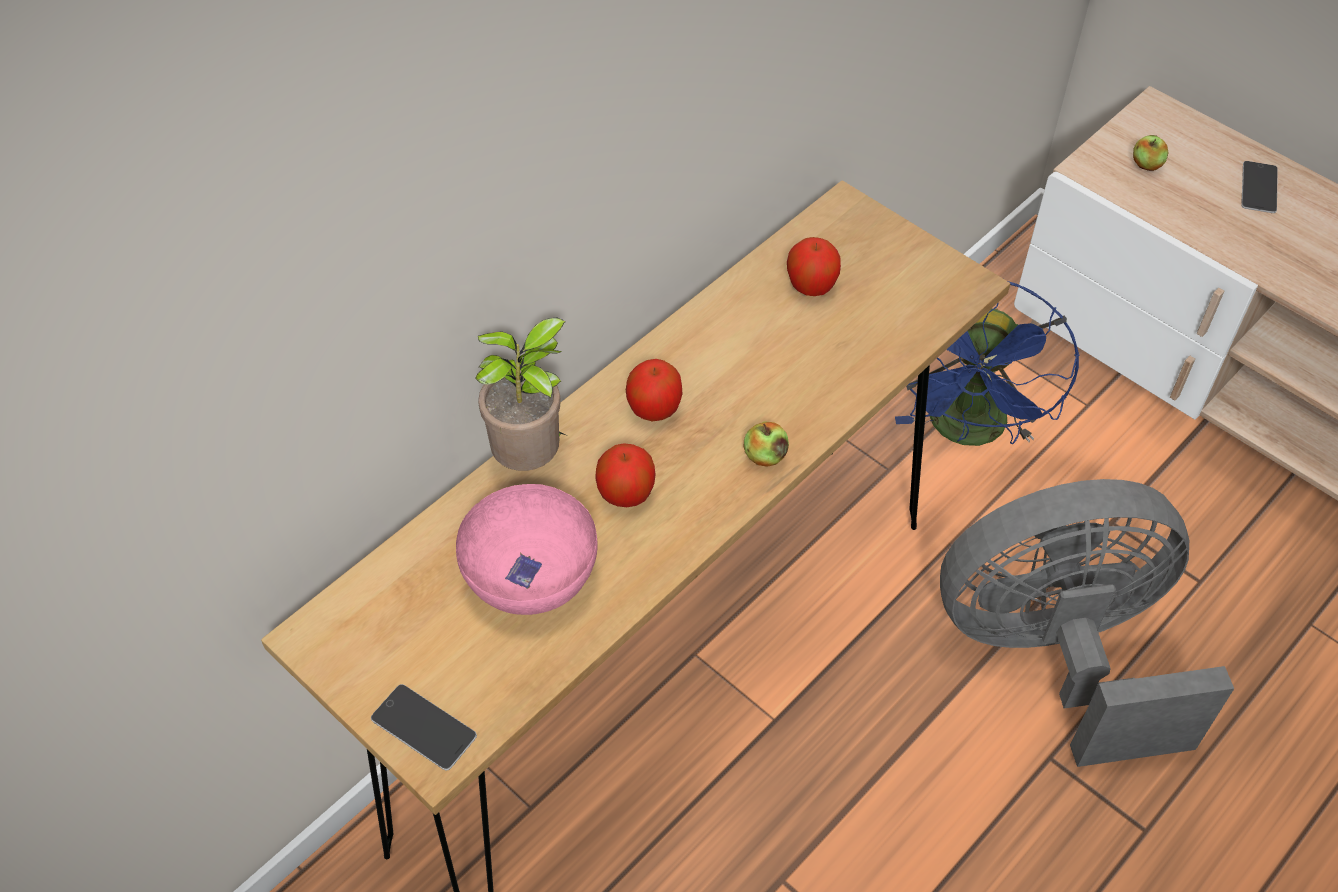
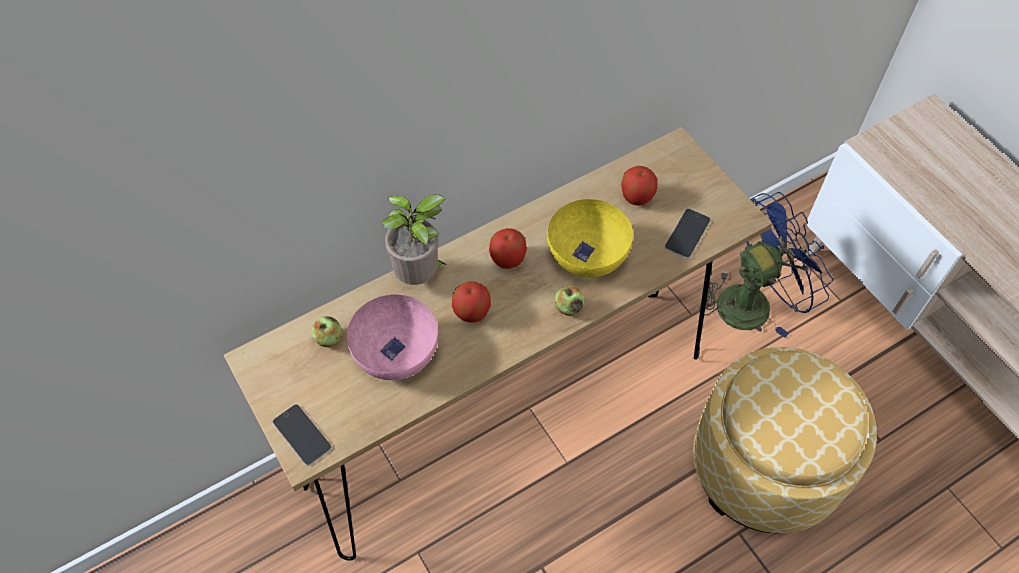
camera: 15 degrees right, 5 degrees up
(768, 379) = (587, 255): none -> yellow bowl
(967, 432) = (752, 301): blue fan -> blue fan turned 150 degrees counterclockwise
(1056, 656) = (764, 466): grey fan -> ottoman
(1146, 164) = (911, 151): apple -> apple (328, 338)
(1259, 187) = (987, 183): phone -> phone (687, 233)

